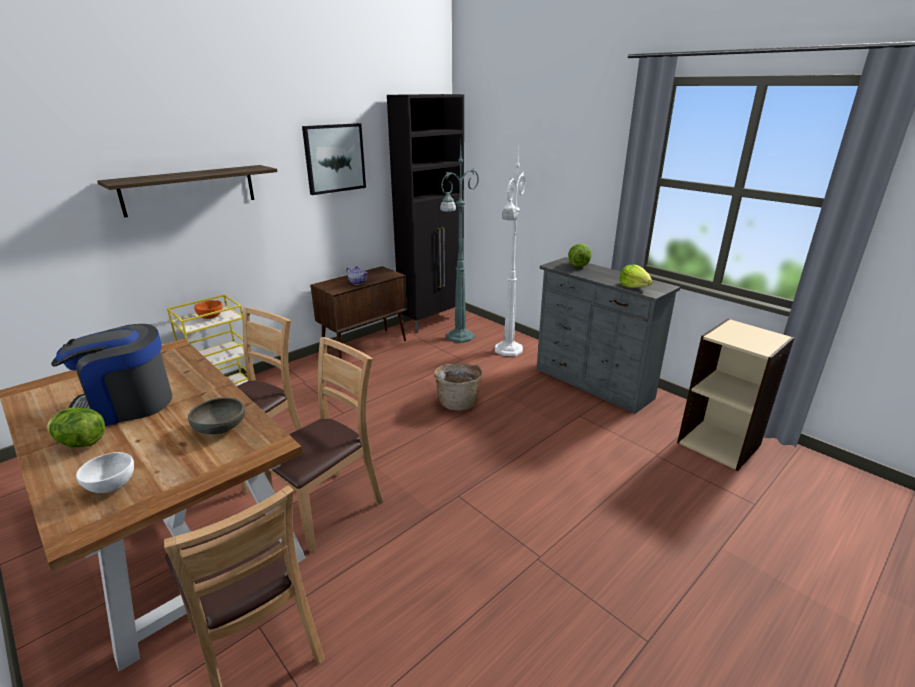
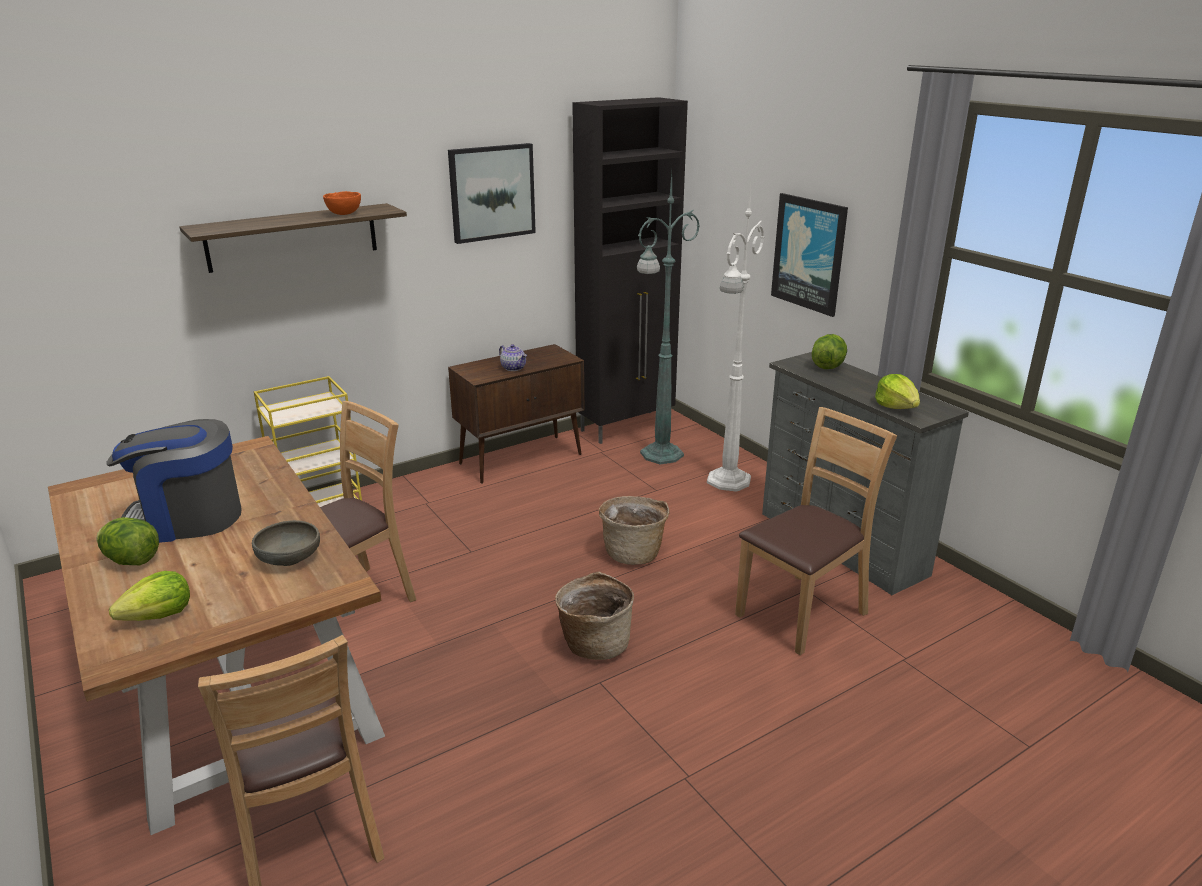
camera: 10 degrees right, 0 degrees up
(112, 486) = (159, 615): white bowl -> lettuce
(211, 317) = (308, 407): orange bowl -> orange bowl (344, 214)
(328, 508) = (424, 678): brown chair -> brown chair (801, 612)
(447, 468) = (594, 643): none -> basket
(555, 193) = (809, 253): none -> picture
(719, 443) = (1008, 653): beige bookcase -> none

